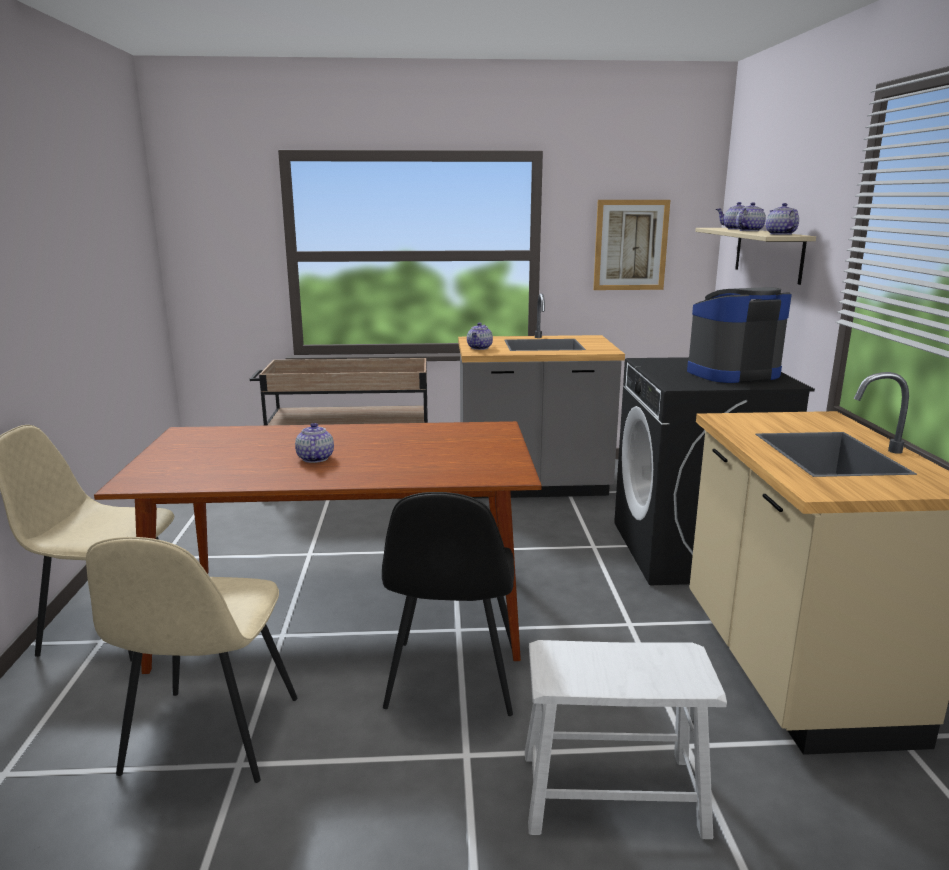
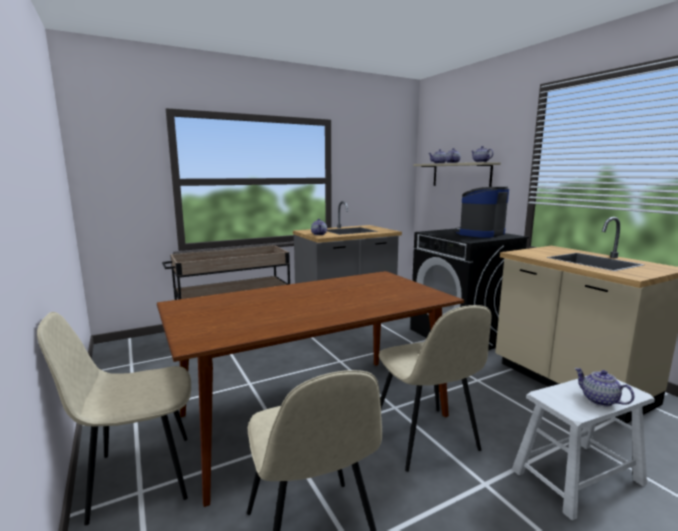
camera: 25 degrees left, 5 degrees down
(314, 458) = (306, 306): teapot -> teapot (599, 400)
(452, 680) = (425, 439): black chair -> beige chair
(630, 245) = (376, 174): picture -> none

